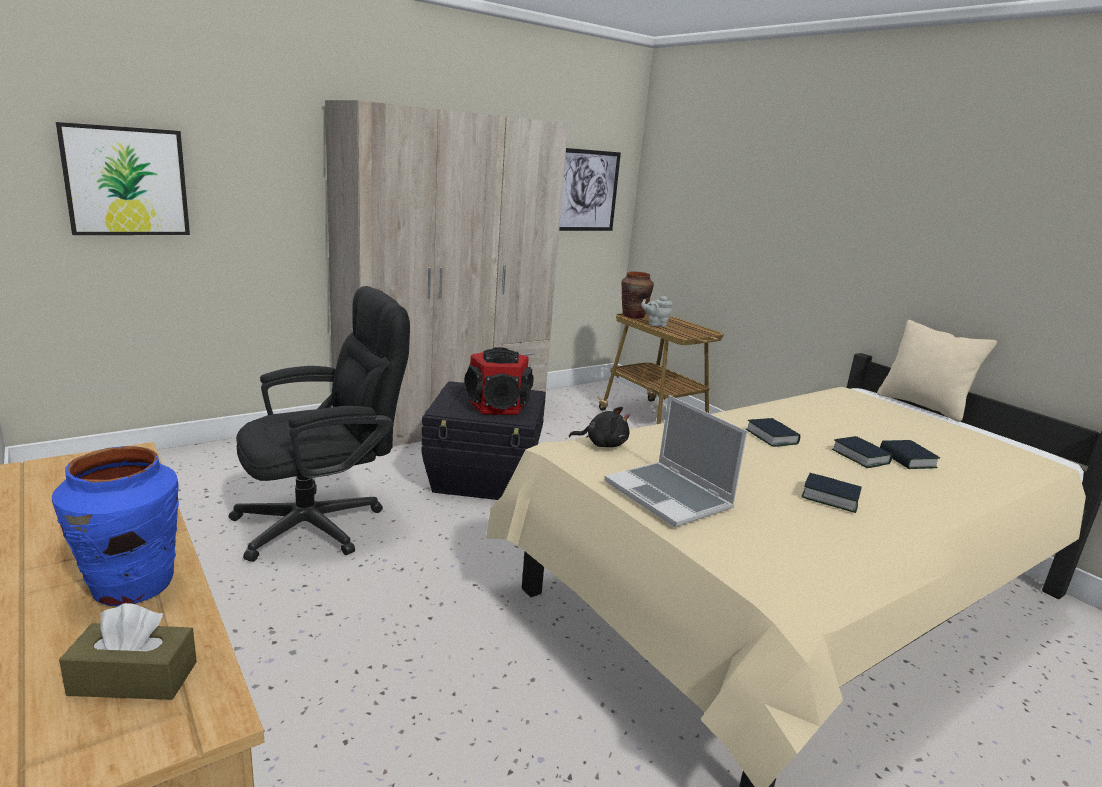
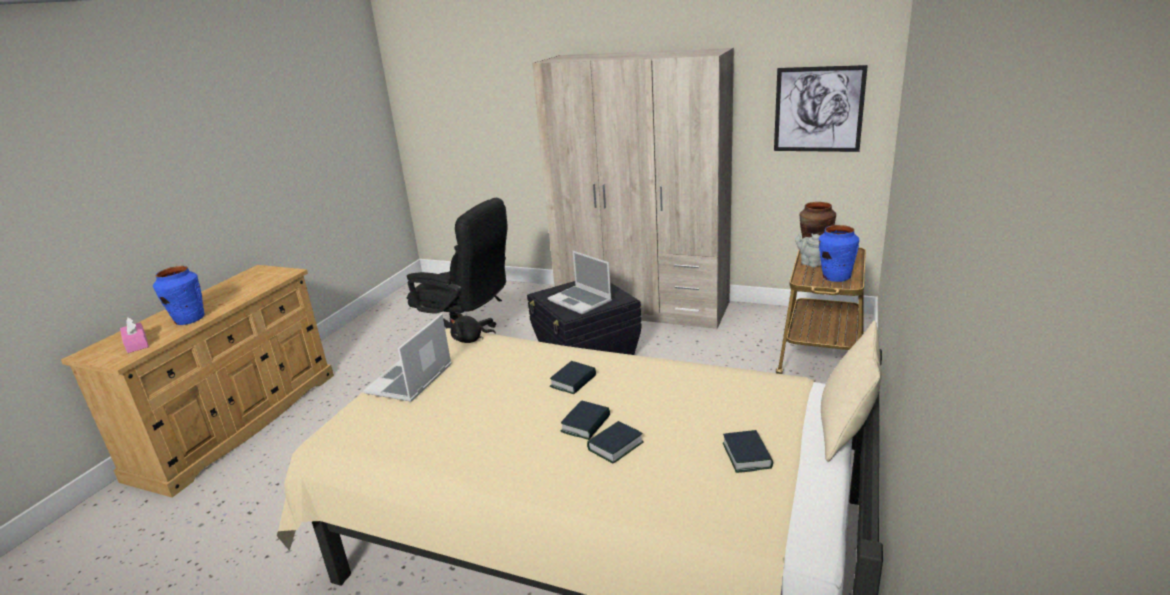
camera: 60 degrees right, 5 degrees up
(126, 181) = (457, 118): picture -> none
(133, 678) = (136, 344): brown tissue box -> pink tissue box
(498, 405) = (581, 301): speaker -> laptop
(603, 444) = (470, 340): black plush toy -> black plush toy turned 105 degrees clockwise
(691, 330) = (835, 277): none -> blue vase
(830, 498) = (474, 429): book -> book (747, 455)

